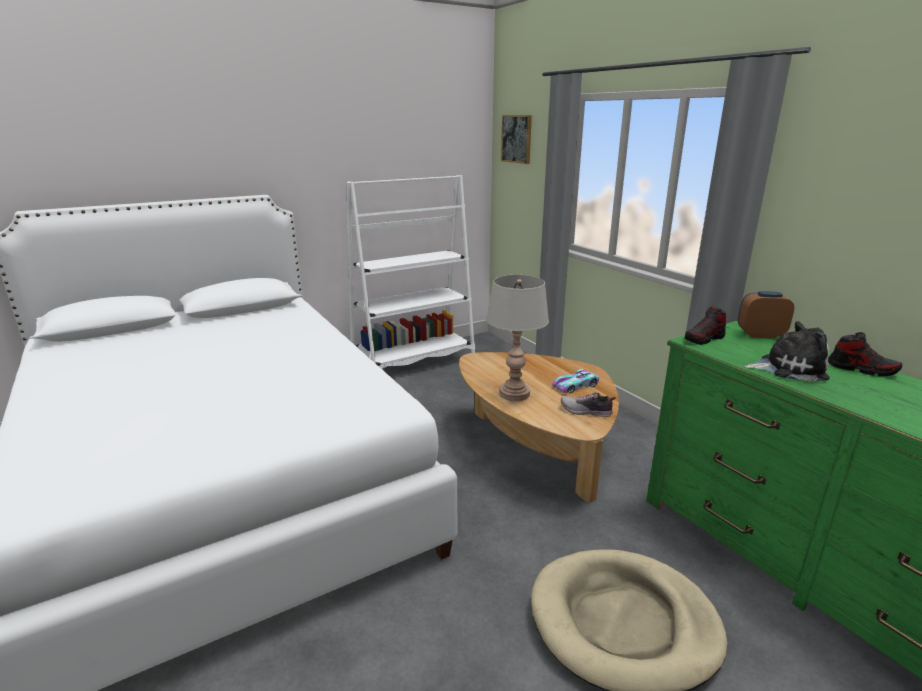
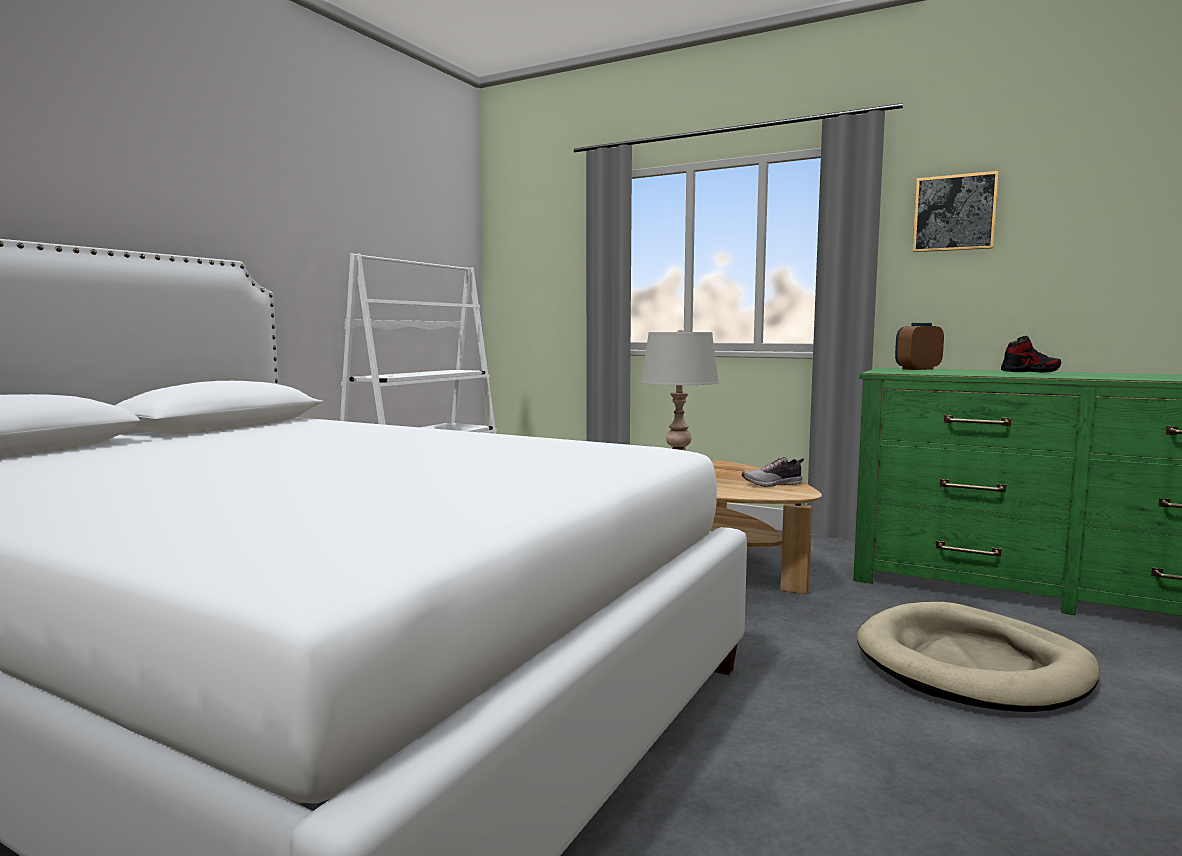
camera: 30 degrees left, 15 degrees down
(517, 139) = (526, 232): picture -> picture (954, 213)
(575, 386) = (727, 472): toy car -> none
(704, 339) = (885, 371): shoe -> none
(788, 368) = (987, 373): plush toy -> none

